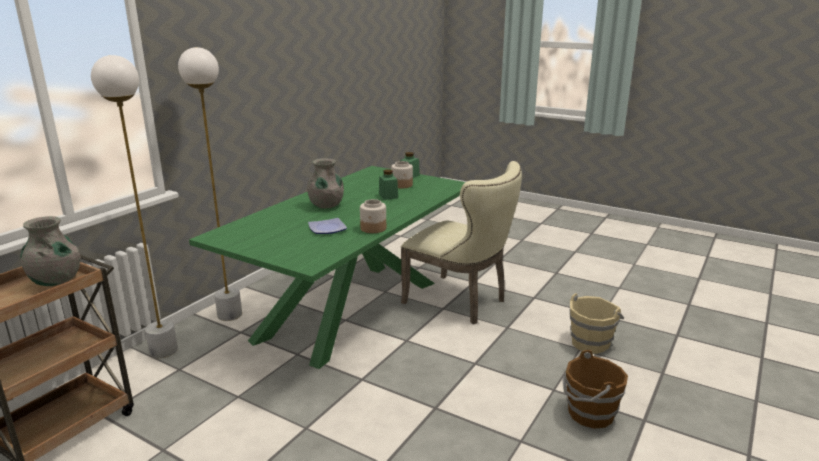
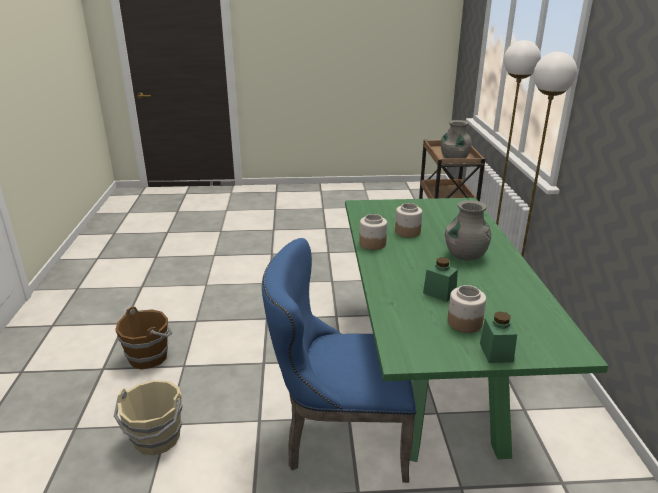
camera: 145 degrees right, 5 degrees up
(326, 229) = (408, 232): plate -> jar
(461, 302) = (338, 438): beige chair -> blue chair

